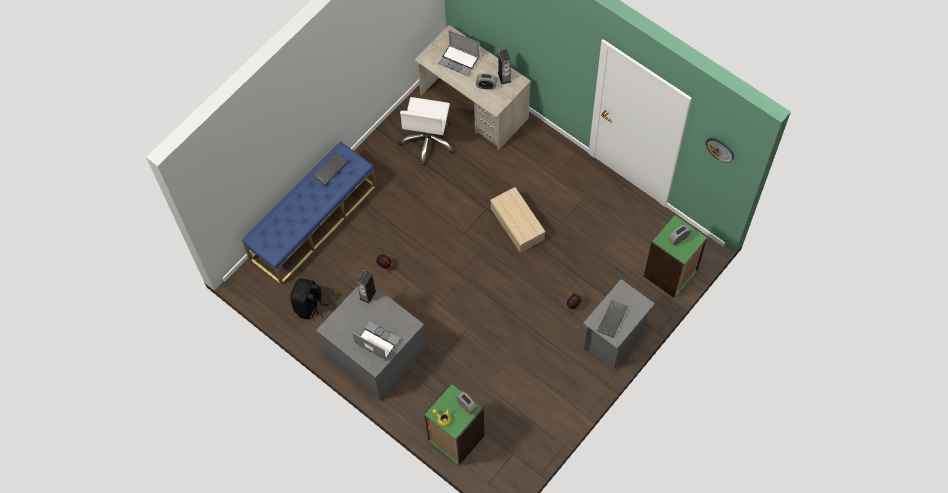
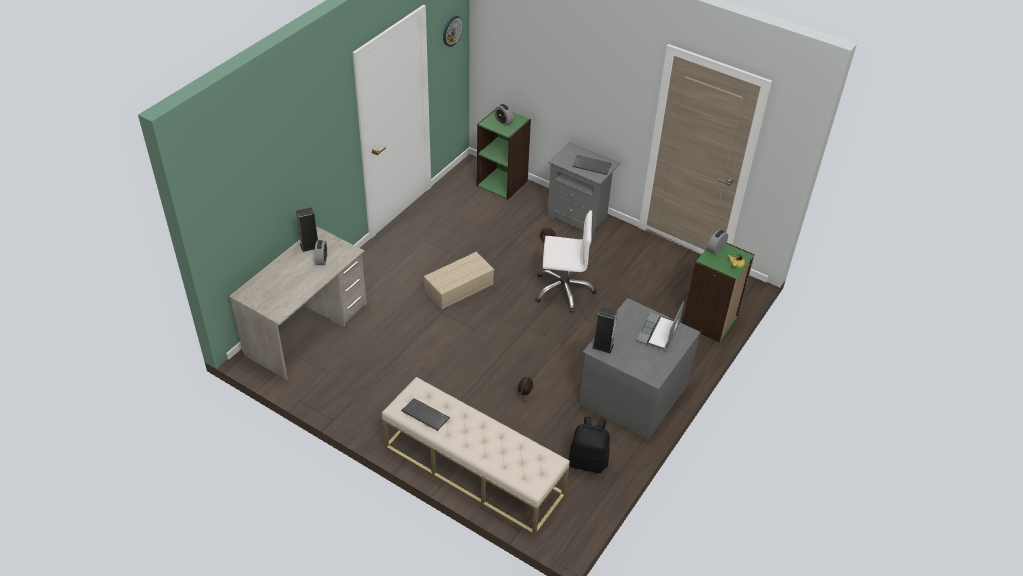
camera: 100 degrees left, 20 degrees down
(313, 222) = (473, 470): blue bench -> beige bench
(428, 141) = (353, 368): white office chair -> white office chair (563, 290)
(459, 60) = (283, 283): laptop -> none

